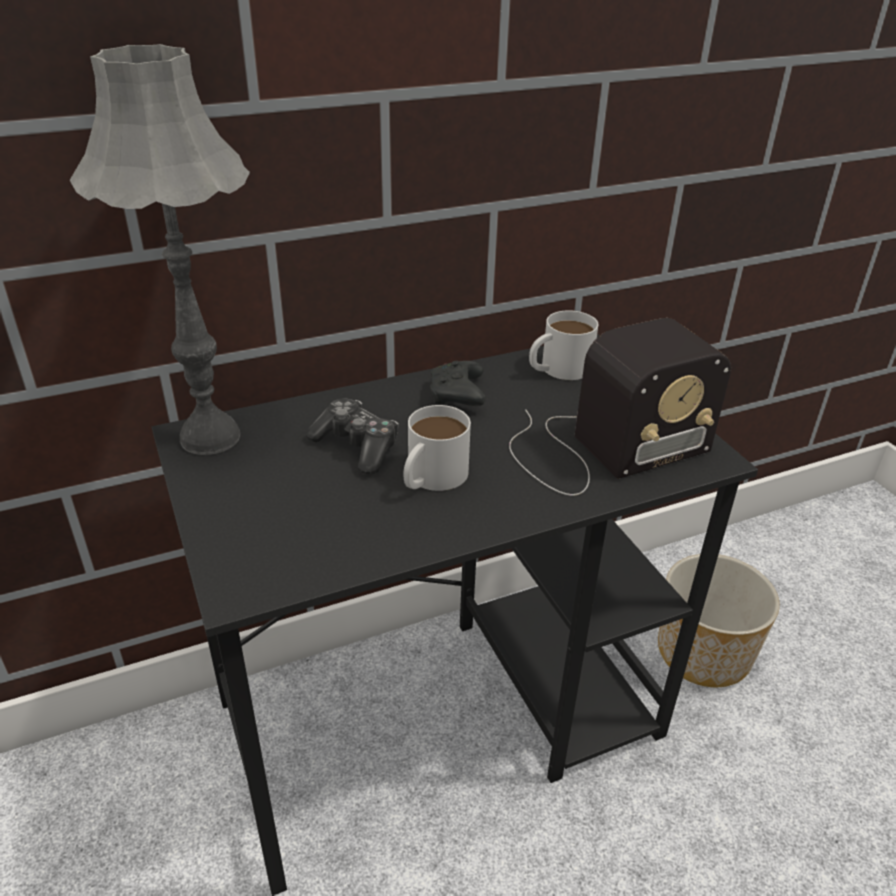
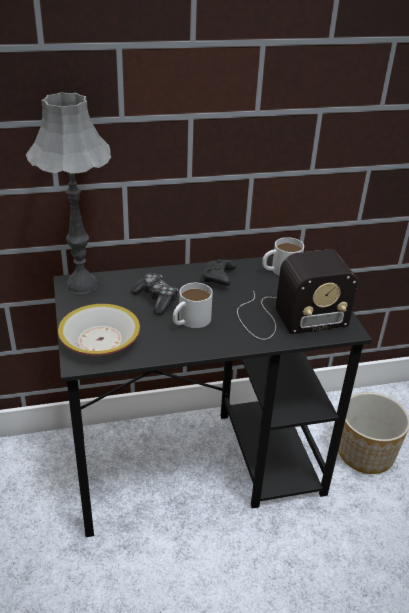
camera: 10 degrees right, 0 degrees up
(270, 539) = (100, 340): none -> bowl

